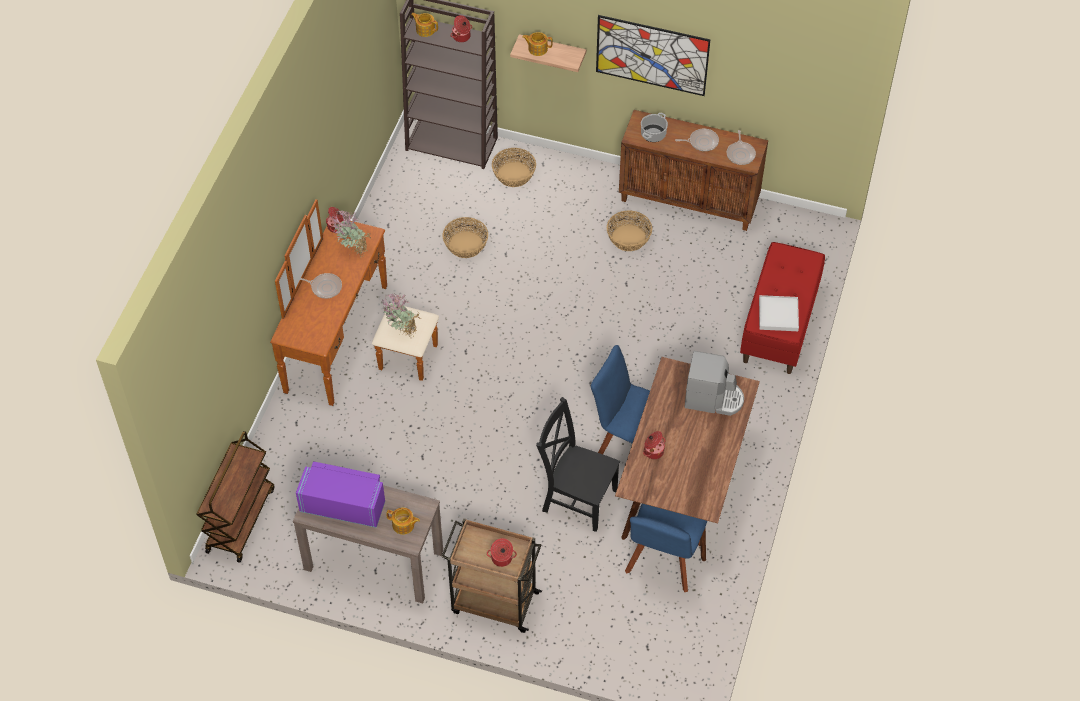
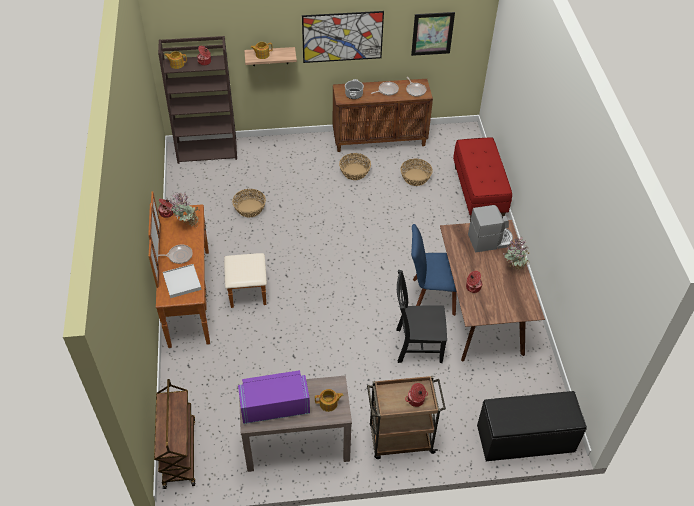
camera: 25 degrees left, 5 degrees down
(402, 332) = (245, 272): potted plant -> potted plant (513, 269)
(514, 174) = (259, 156): basket -> basket (415, 177)
(643, 660) = (525, 439): none -> black bench
(663, 562) = (498, 366): blue chair -> none
(778, 85) = (432, 33): none -> picture
(778, 315) = (488, 180): white tray -> white tray (182, 282)

